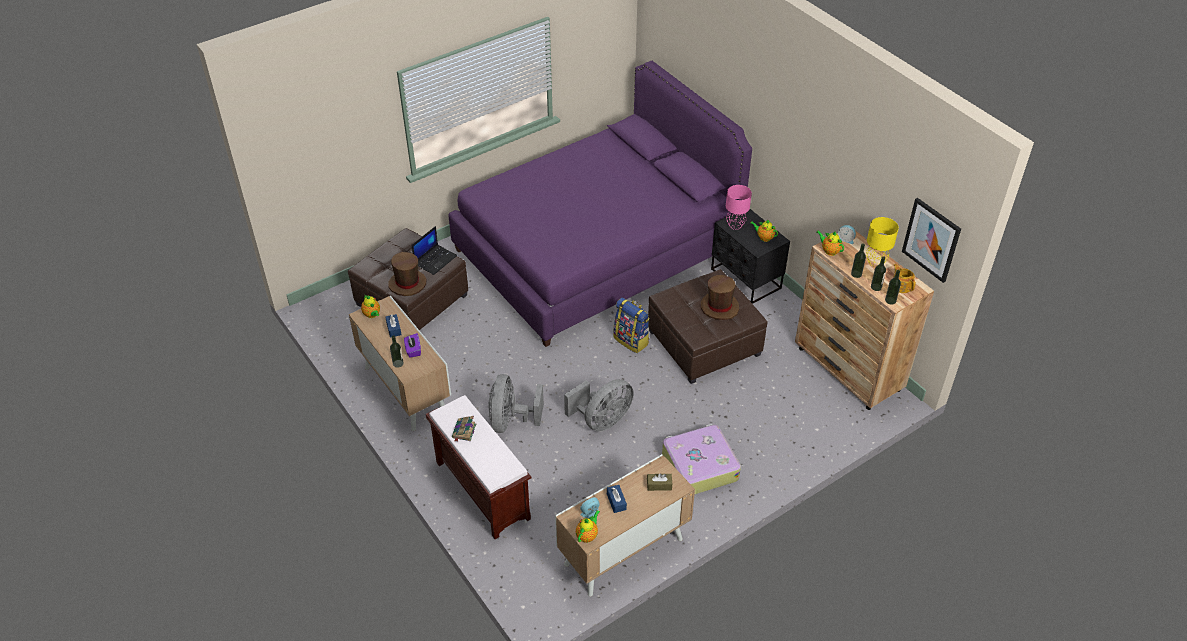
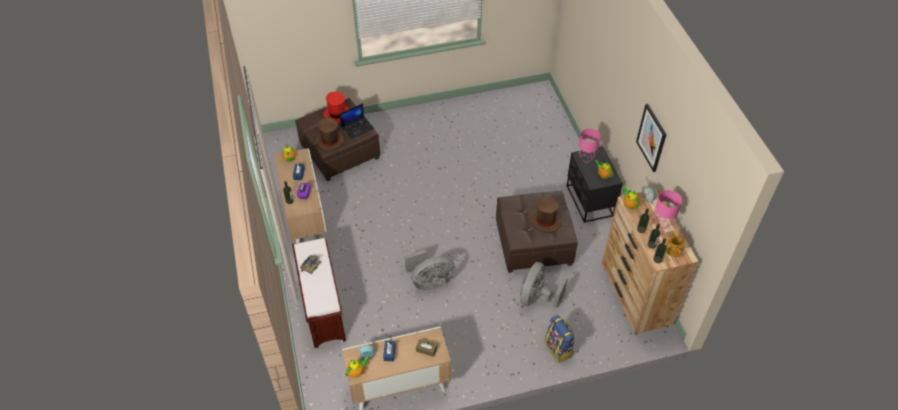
camera: 20 degrees right, 5 degrees up
(401, 251) = (337, 114): none -> red hat
(511, 421) = (366, 262): grey fan -> grey fan (536, 297)
(596, 250) = (487, 148): purple bed -> none
(632, 340) = (480, 226): backpack -> backpack (559, 348)
(699, 466) = (484, 339): suitcase -> none
(875, 263) = (662, 225): yellow table lamp -> pink table lamp
(931, 239) = (703, 221): picture -> picture (651, 137)

